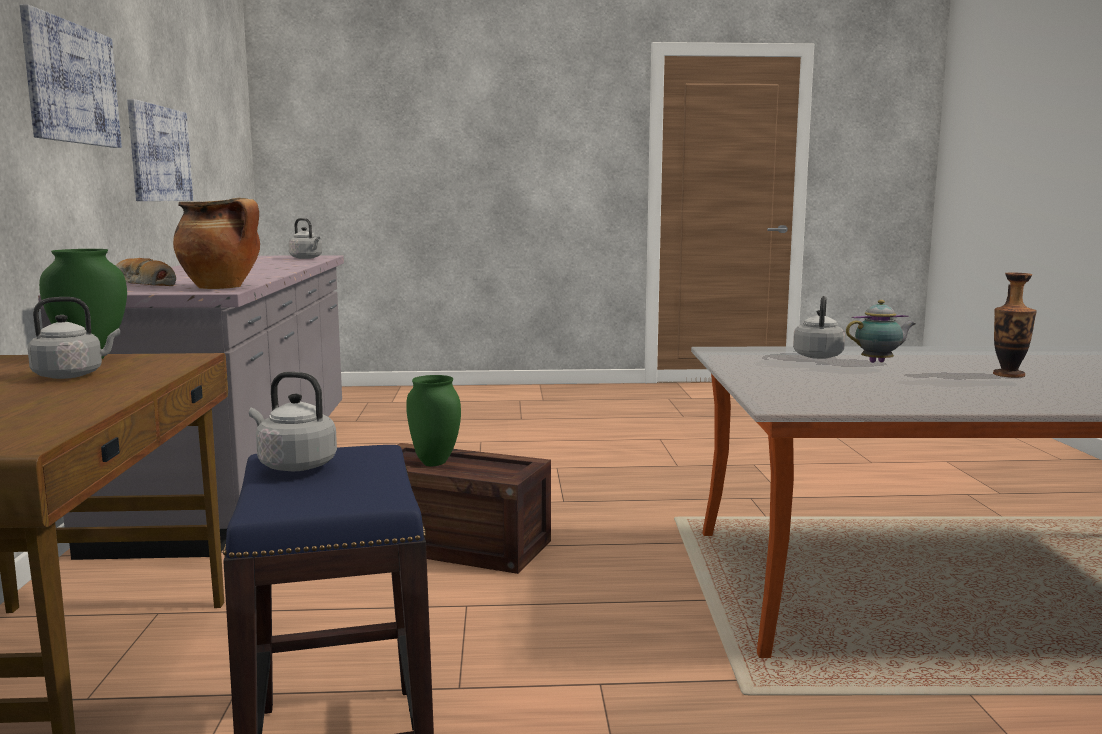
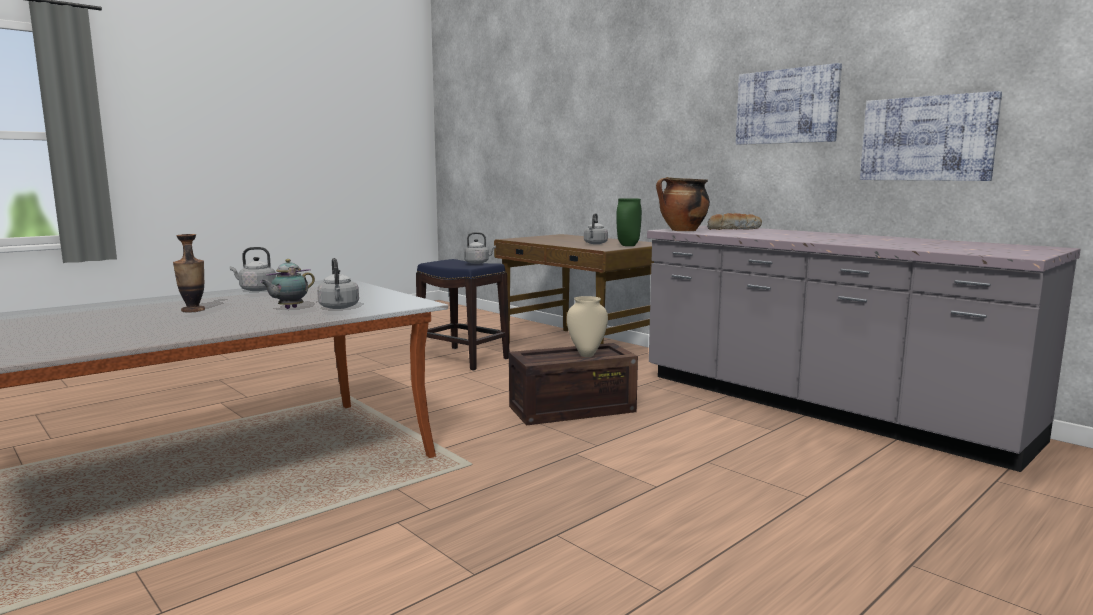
camera: 140 degrees right, 0 degrees up
(307, 258) = (978, 251): grey kettle -> grey kettle (256, 290)
(435, 462) = (586, 355): green vase -> beige vase

